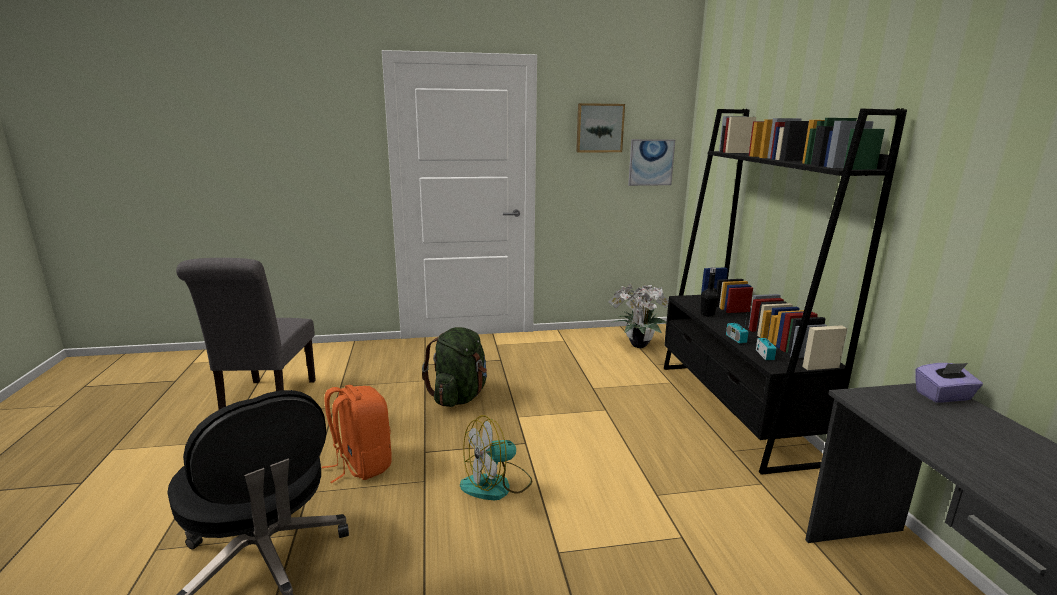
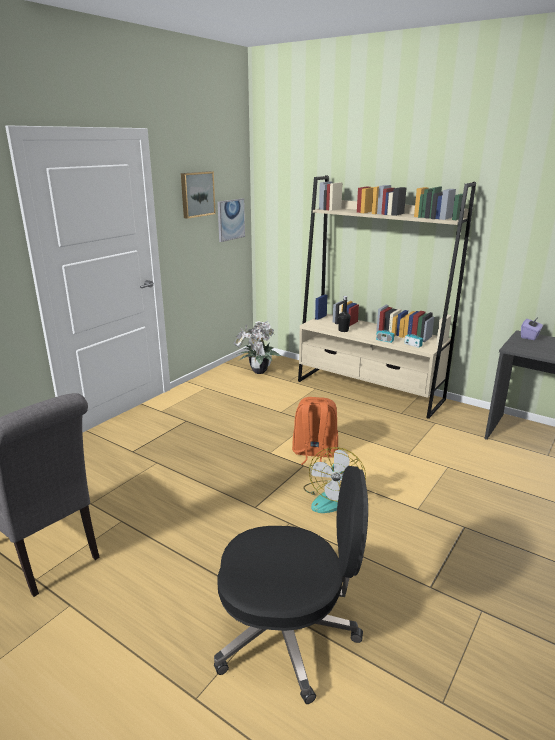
camera: 45 degrees left, 5 degrees up
(361, 465) = (229, 541): orange backpack -> orange backpack (314, 453)
(459, 396) = (207, 460): green backpack -> none
(734, 410) = (369, 390): black bookcase -> beige bookcase

